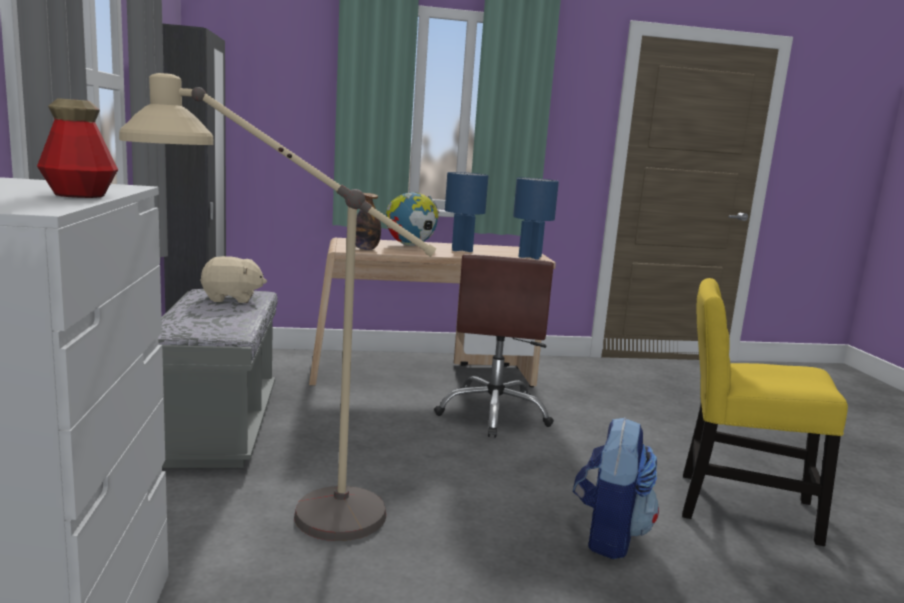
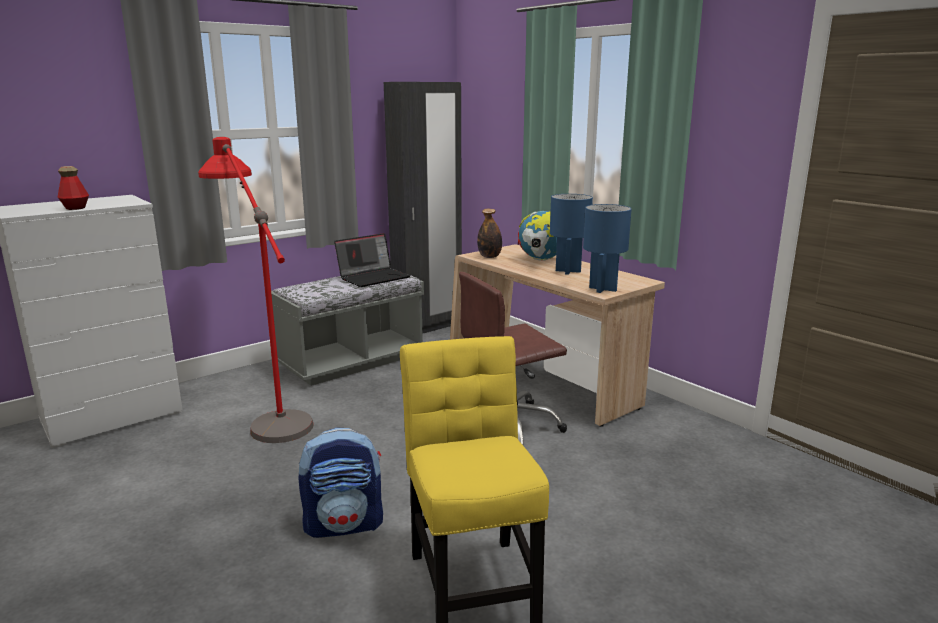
camera: 60 degrees right, 5 degrees up
(232, 299) = (374, 277): beige plush toy -> laptop
(275, 512) = (268, 411): beige floor lamp -> red floor lamp

